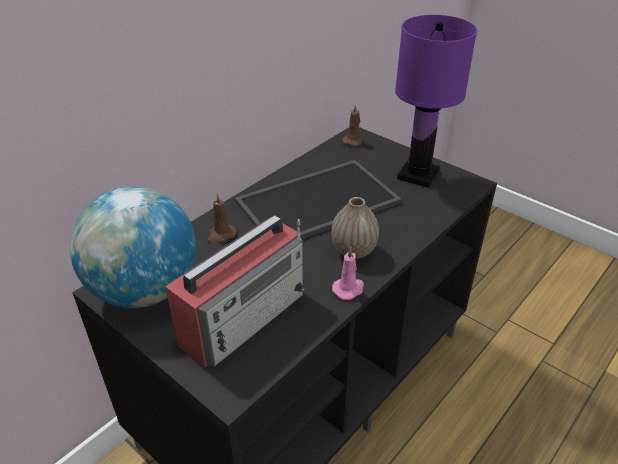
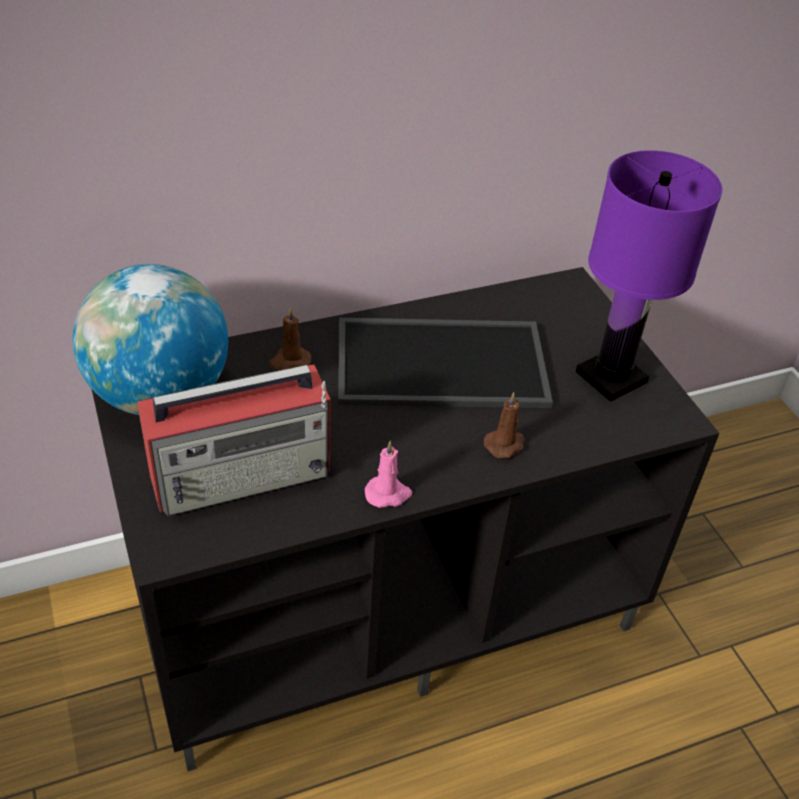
camera: 25 degrees right, 5 degrees up
(353, 140) = (562, 292): brown candle -> brown candle (505, 444)
(353, 251) = (433, 448): vase -> none

